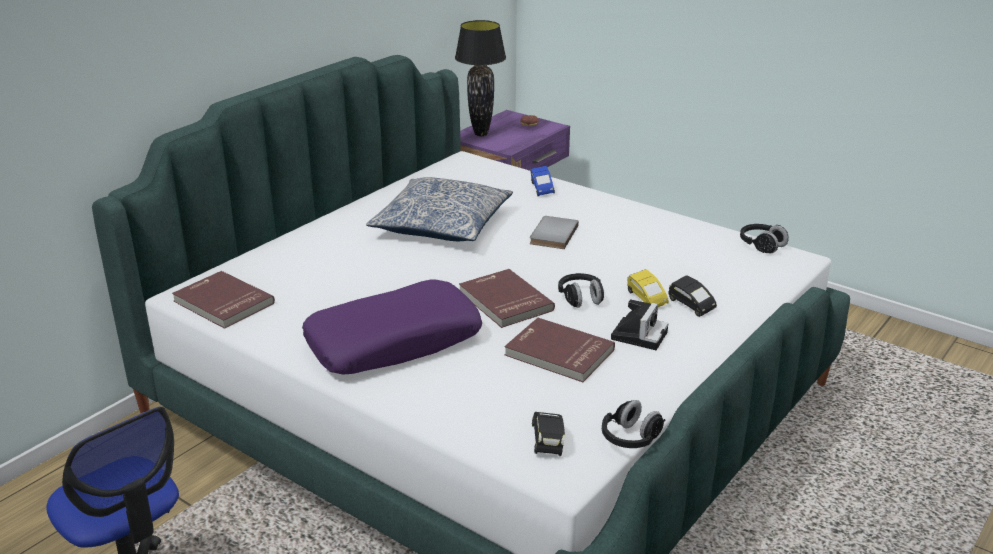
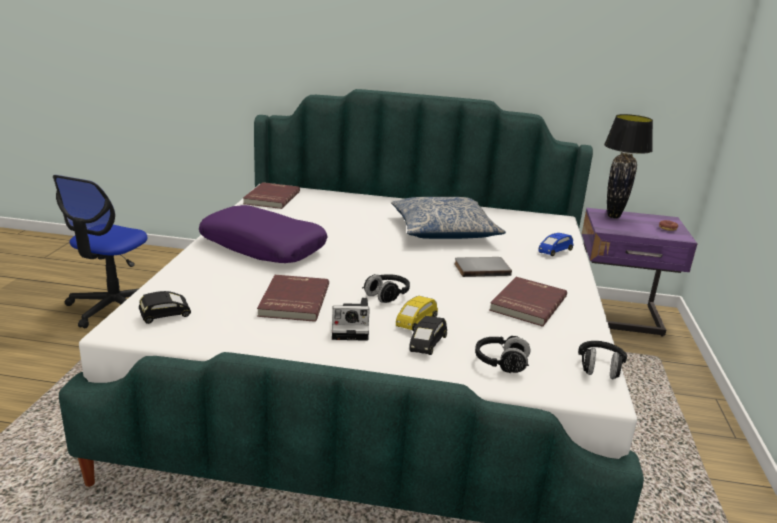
camera: 60 degrees right, 5 degrees down
(504, 301) = (352, 269): red book -> red book (526, 303)
(631, 439) = (180, 346): black headphones -> black headphones (501, 364)

